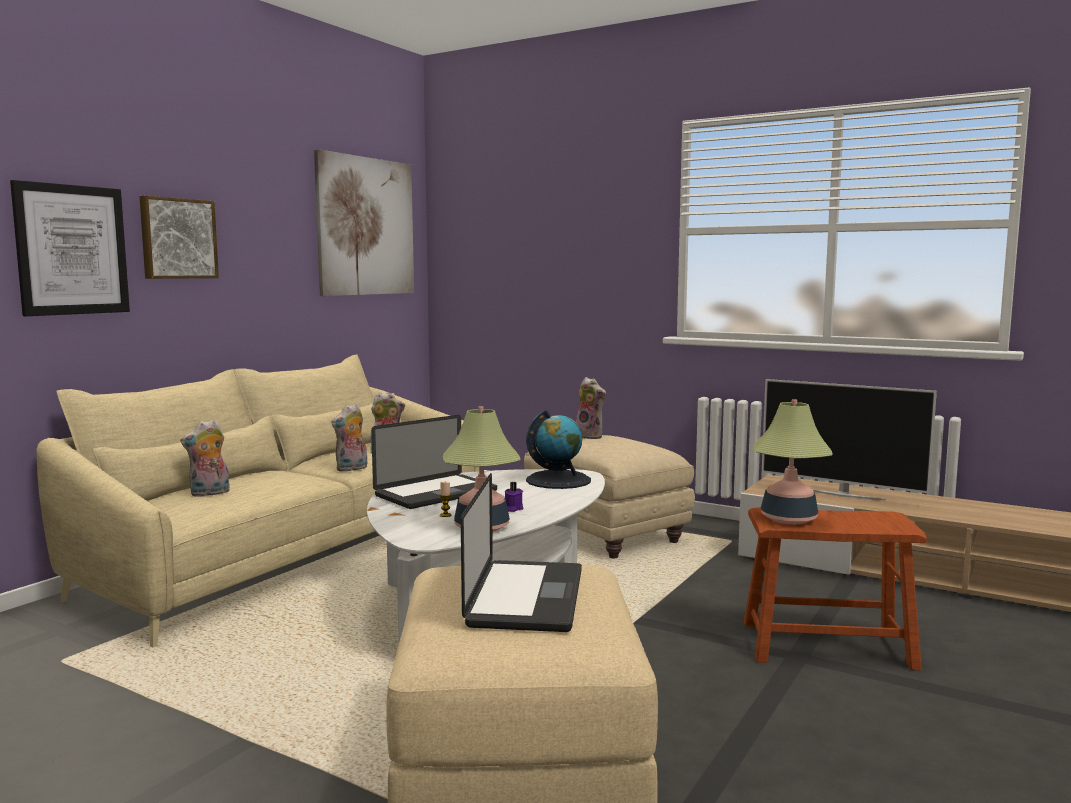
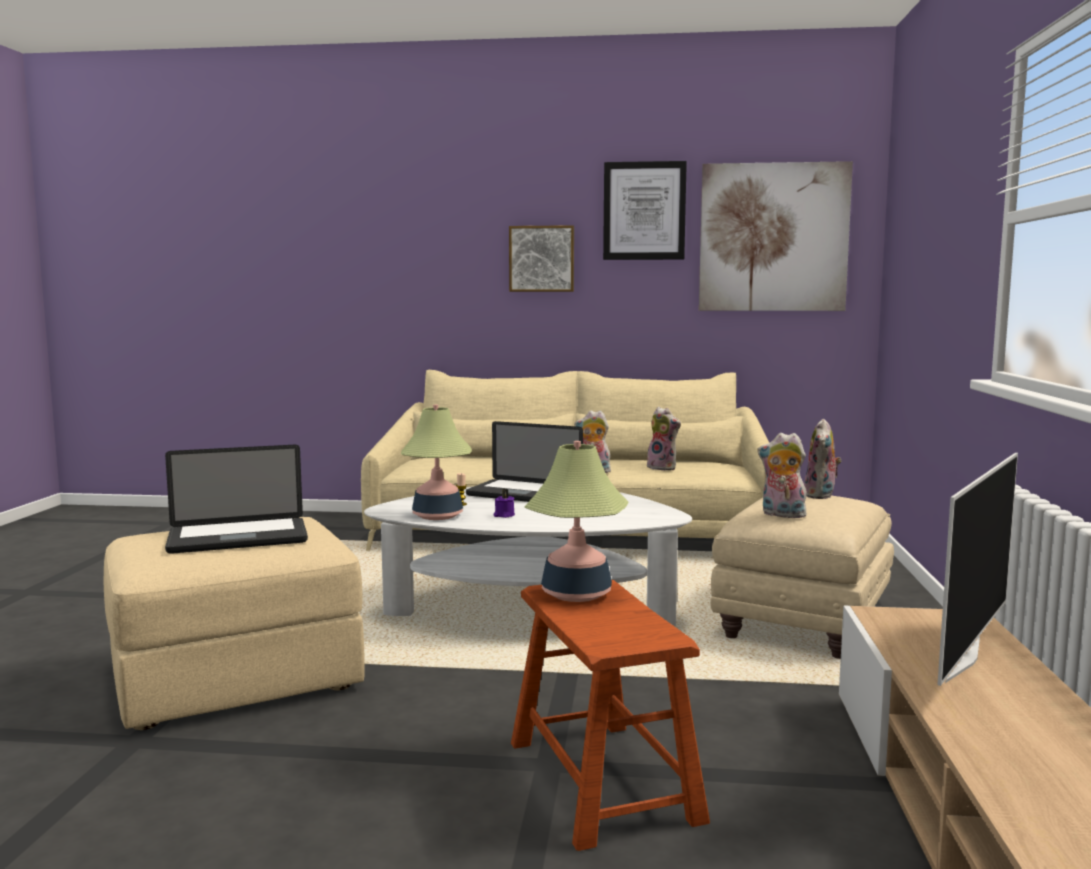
camera: 65 degrees right, 0 degrees up
(72, 250) = (454, 270): picture -> picture (644, 211)
(209, 493) = (467, 461): plush toy -> plush toy (781, 515)
(558, 480) = (628, 514): globe -> none
(842, 494) = (960, 658): television -> television turned 150 degrees counterclockwise

